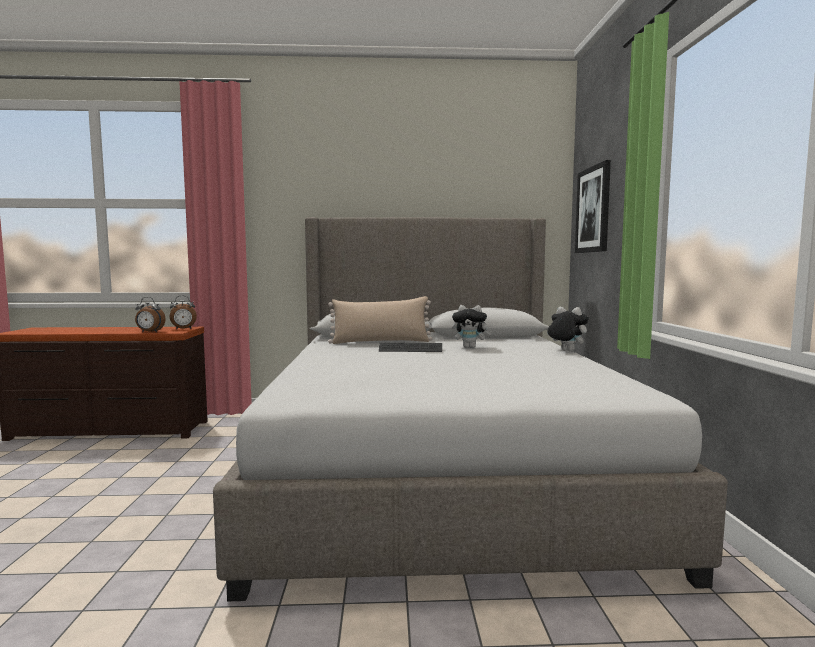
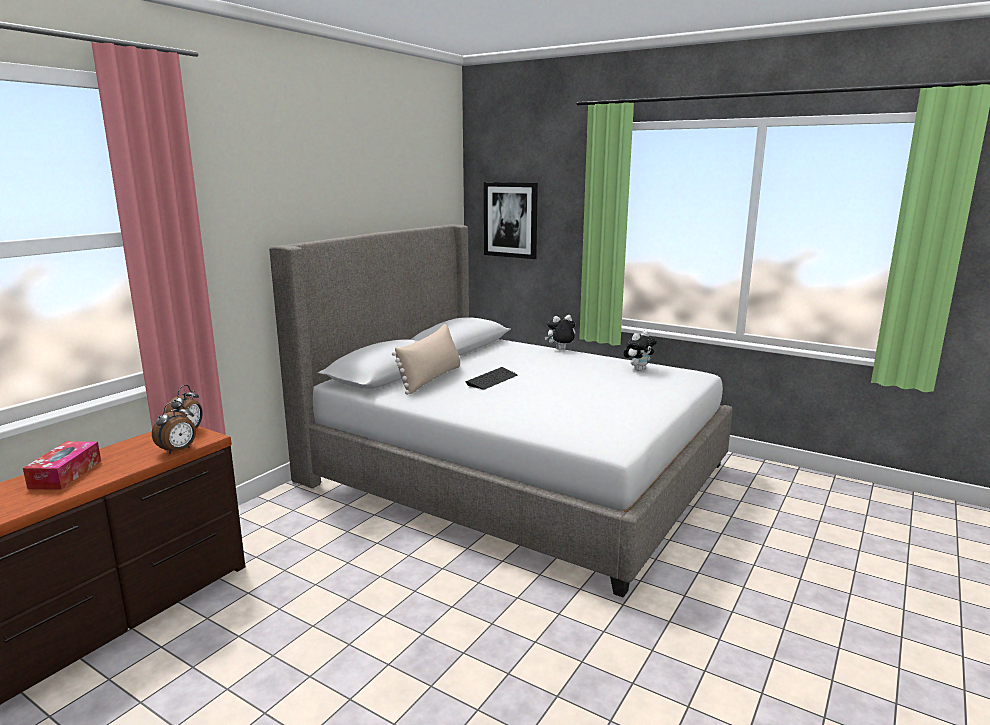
camera: 55 degrees left, 10 degrees up
(103, 329) = (65, 474): none -> tissue box
(470, 347) = (506, 364): plush toy -> plush toy (638, 369)

